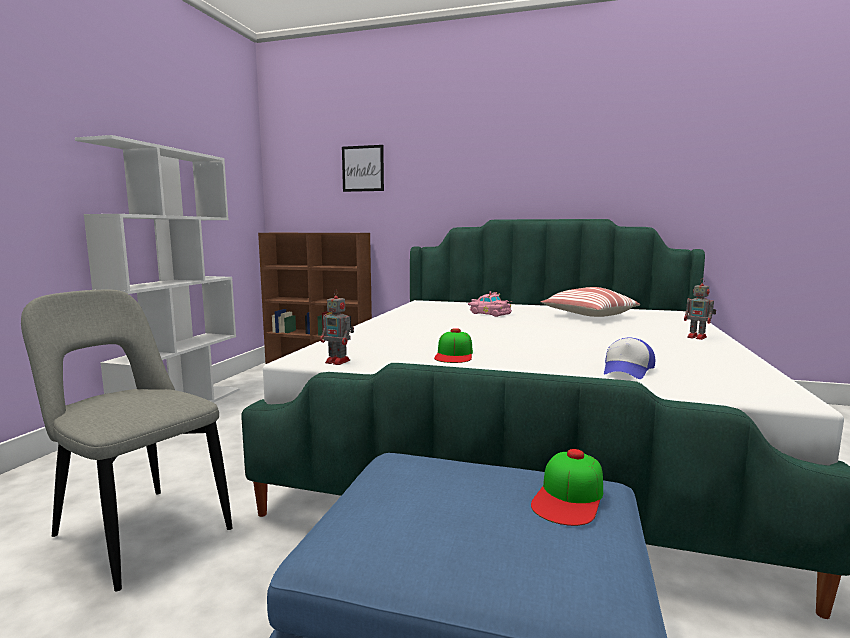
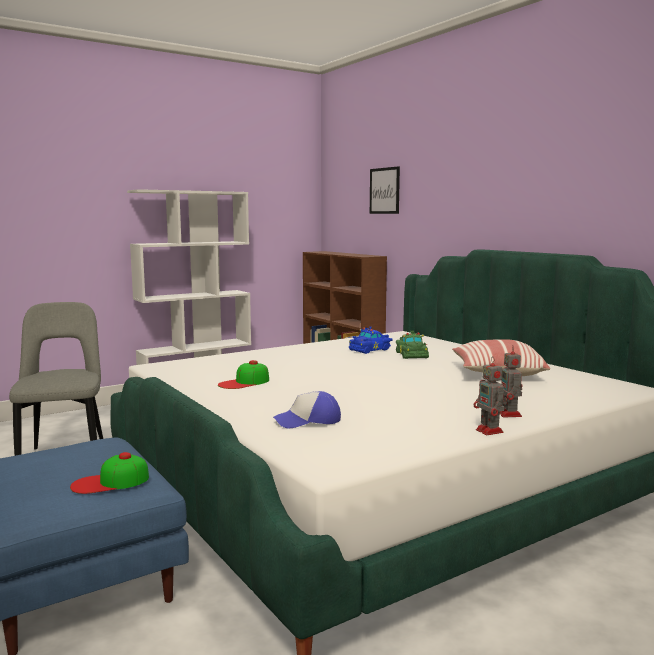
camera: 40 degrees right, 0 degrees up
(338, 362) = (166, 372): toy robot -> toy robot (490, 431)
(447, 315) = (370, 350): none -> blue toy car
(489, 313) = (411, 354): pink toy car -> green toy car

